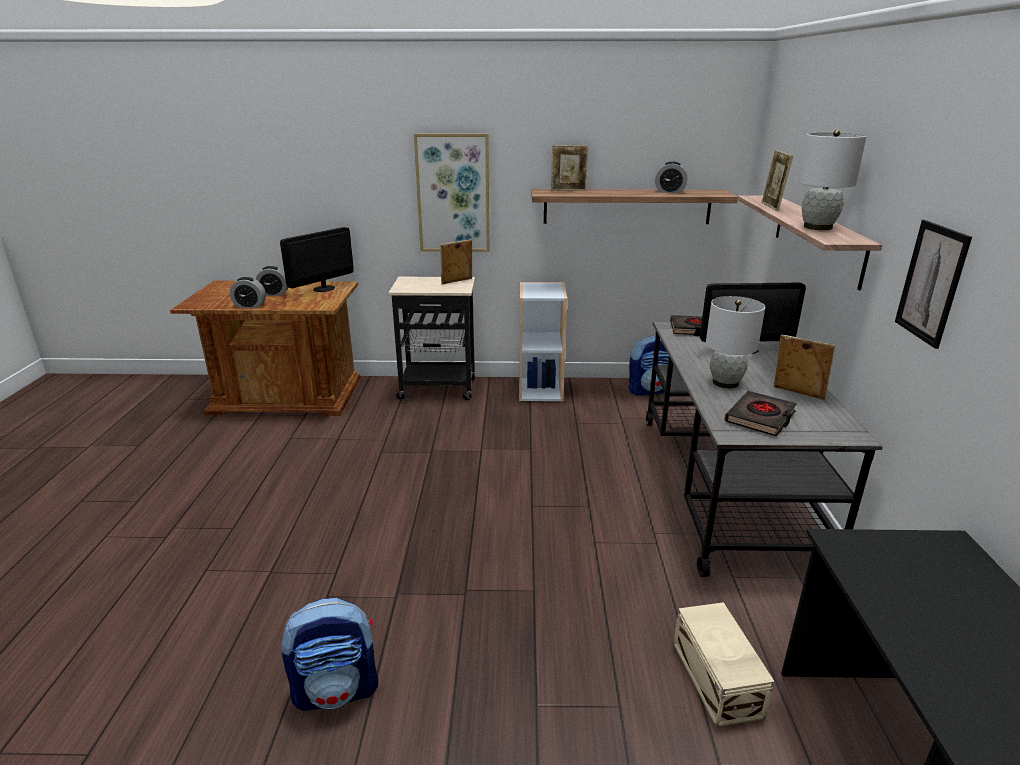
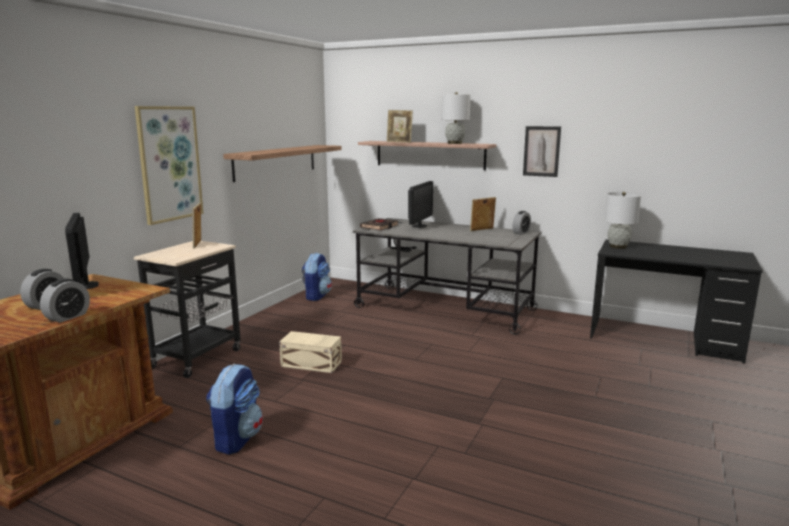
camera: 65 degrees left, 10 degrees down
(337, 690) = (566, 459): backpack -> backpack (236, 438)
(541, 389) = (263, 323): bookcase -> none
(568, 190) = (251, 151): picture frame -> none
(670, 191) = (302, 147): alarm clock -> alarm clock (521, 232)
(715, 680) = (590, 351): beige storage box -> beige storage box (312, 364)
(725, 383) = (457, 235): white table lamp -> white table lamp (618, 246)
(760, 418) = (501, 238): black book -> none

